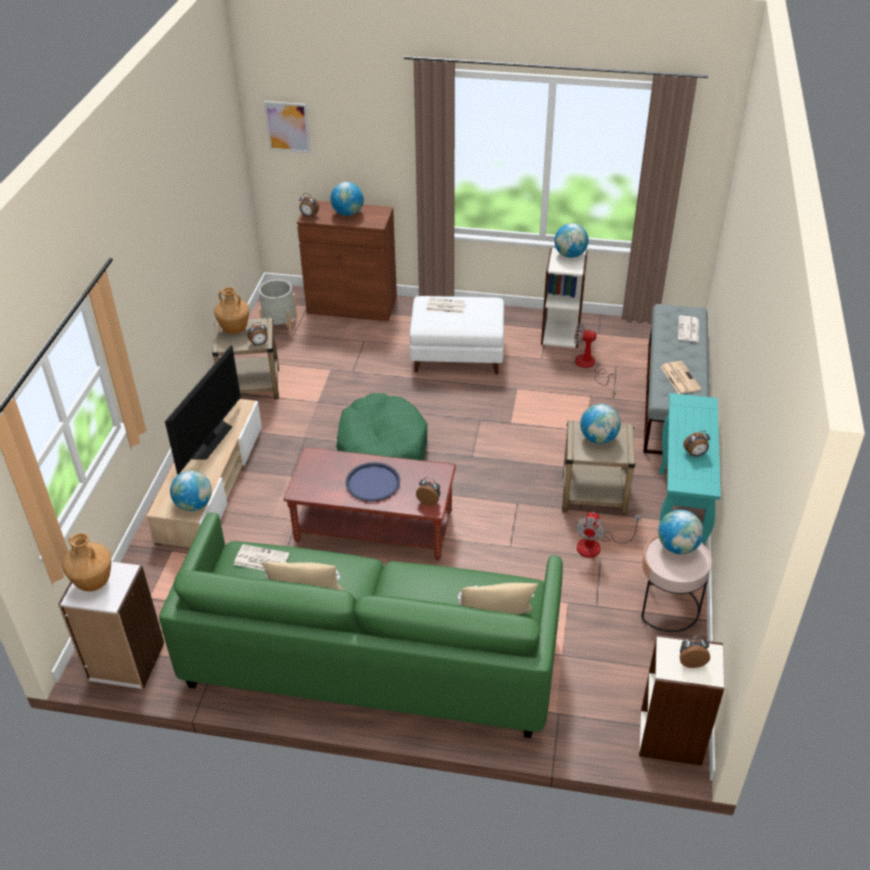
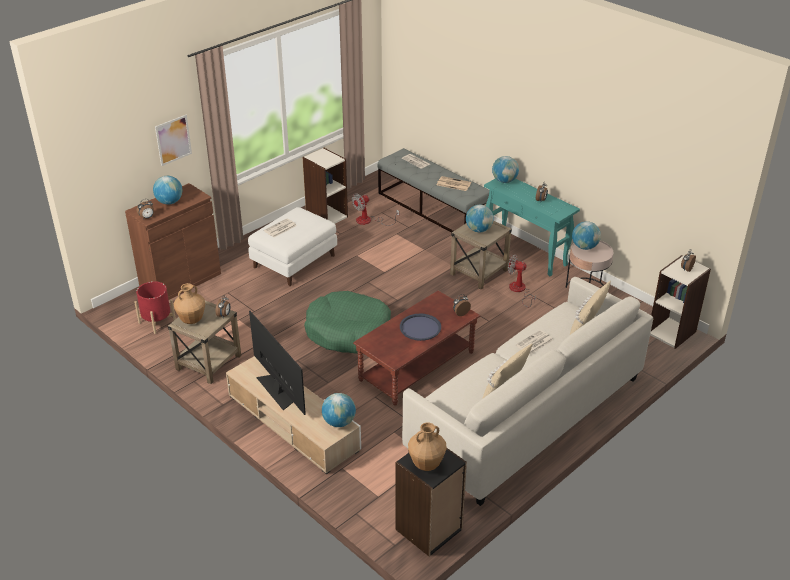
camera: 55 degrees left, 5 degrees down
(125, 662) = (429, 530): white bookcase -> black bookcase
(260, 559) = (450, 396): newspaper -> newspaper (534, 343)
(280, 325) = (157, 322): grey planter -> red planter
(287, 127) = (99, 155): picture -> picture (173, 140)
(371, 659) = (527, 415): green sofa -> white sofa
(570, 255) = (320, 154): globe -> globe (504, 181)
(596, 545) = (519, 291): fan -> fan turned 150 degrees clockwise

